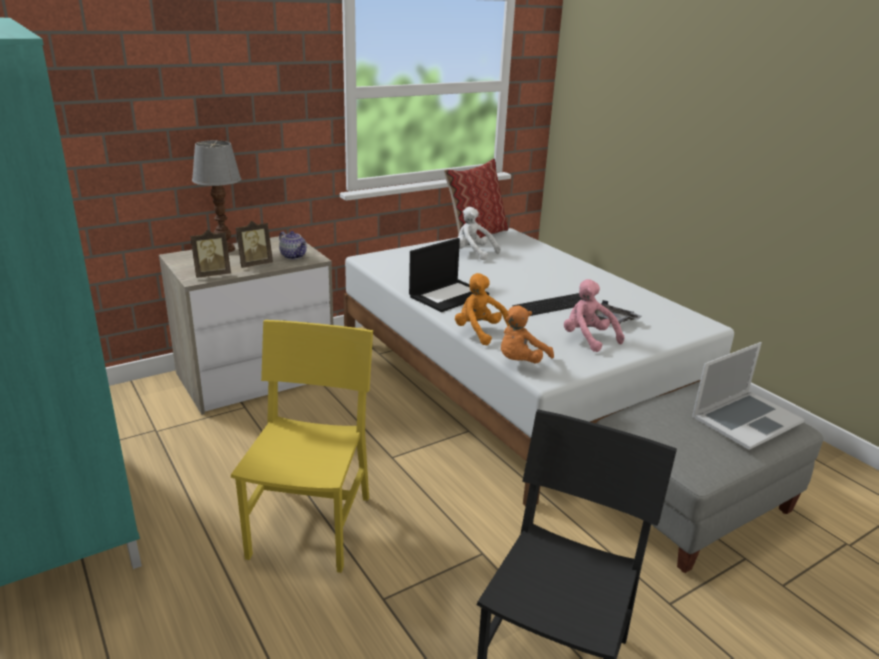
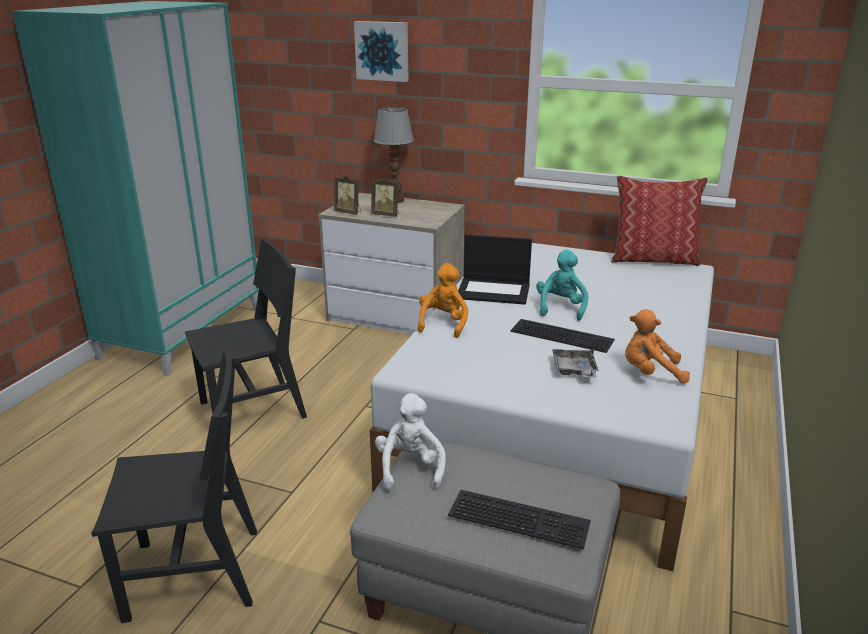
camera: 55 degrees right, 0 degrees up
(176, 75) = (382, 51): none -> picture
(294, 256) = (422, 218): teapot -> none
(311, 526) = (253, 410): yellow chair -> black chair
(473, 253) = (606, 271): white plush toy -> white plush toy (410, 468)
(511, 288) = (560, 308): none -> turquoise plush toy
(520, 362) = (414, 354): orange plush toy -> orange plush toy (650, 373)
(587, 339) = (511, 370): pink plush toy -> none
(746, 419) = (521, 517): laptop -> keyboard

